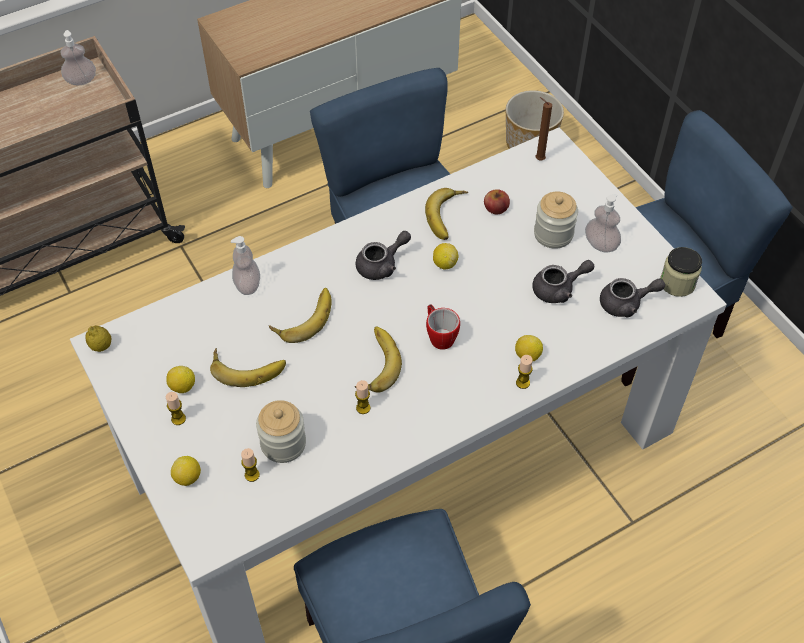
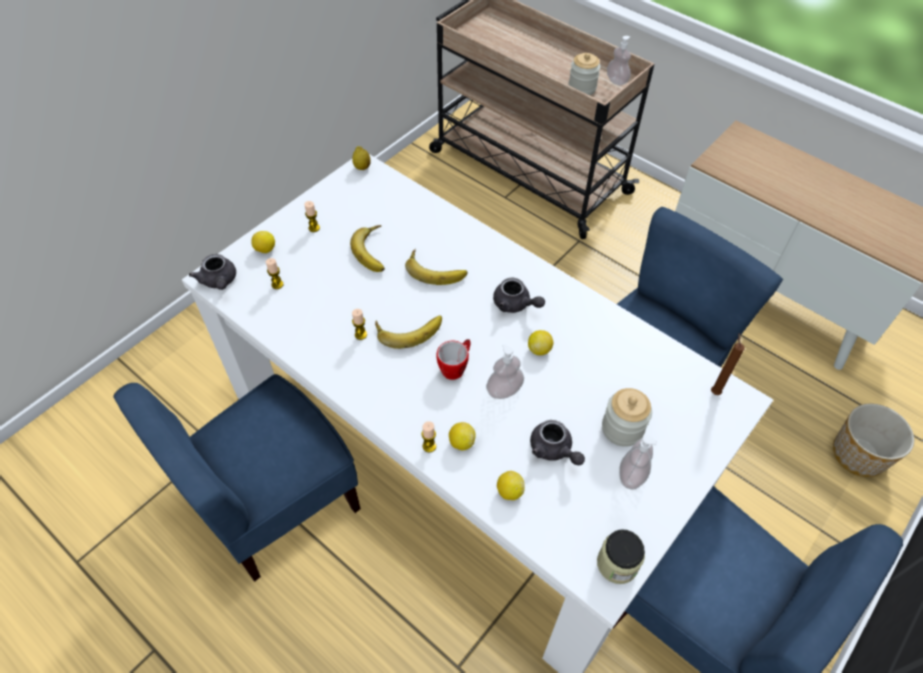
camera: 70 degrees right, 0 degrees up
(182, 387) = (343, 221): lemon -> lemon (509, 491)
(247, 284) = (453, 226): soap dispenser -> soap dispenser (504, 390)
(283, 444) = (310, 294): jar -> jar (582, 88)
(449, 217) = (597, 337): banana -> none
(496, 208) = (629, 371): apple -> none
(626, 304) = (564, 517): grey teapot -> grey teapot (219, 281)

